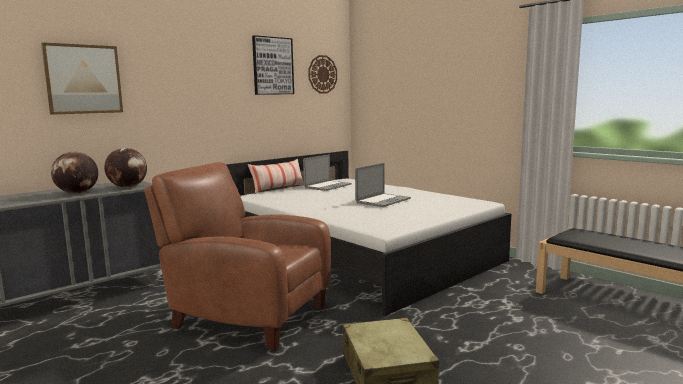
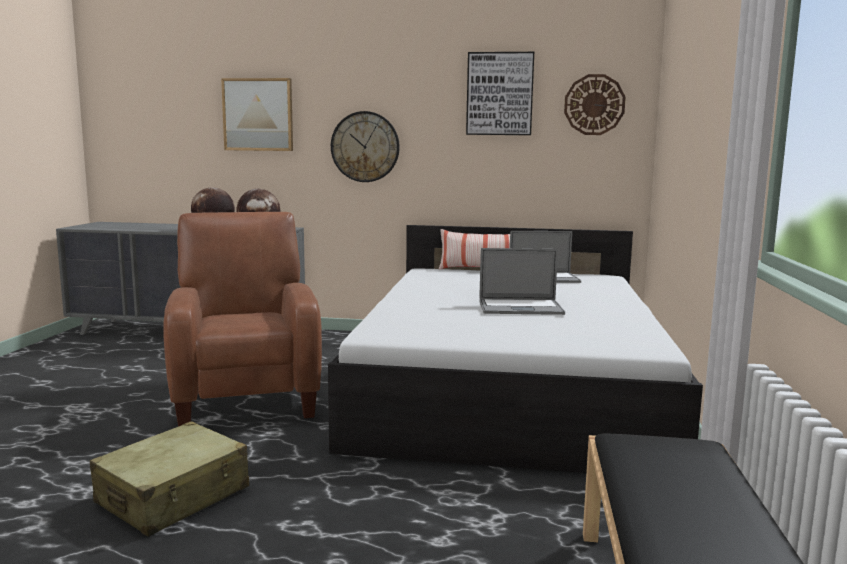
camera: 50 degrees right, 0 degrees up
(184, 106) = (365, 147): none -> wall clock

